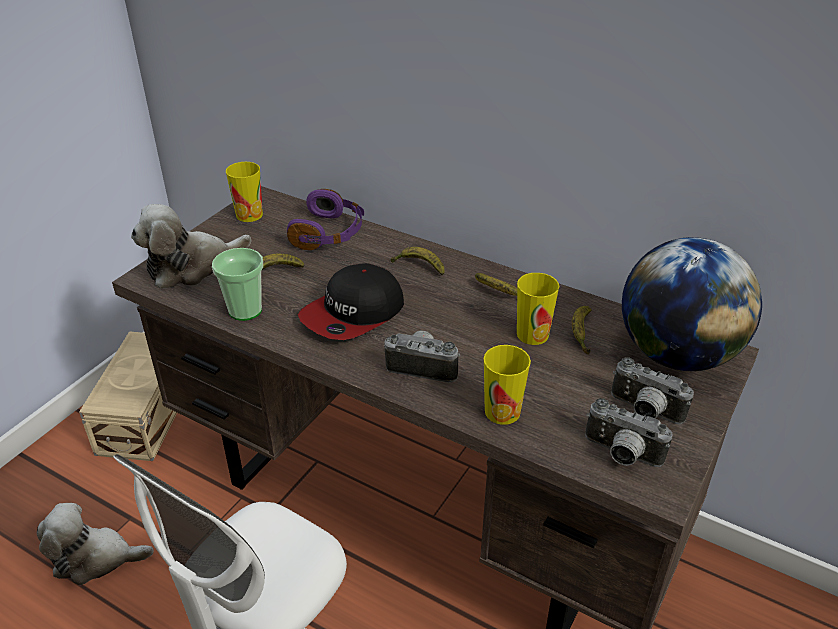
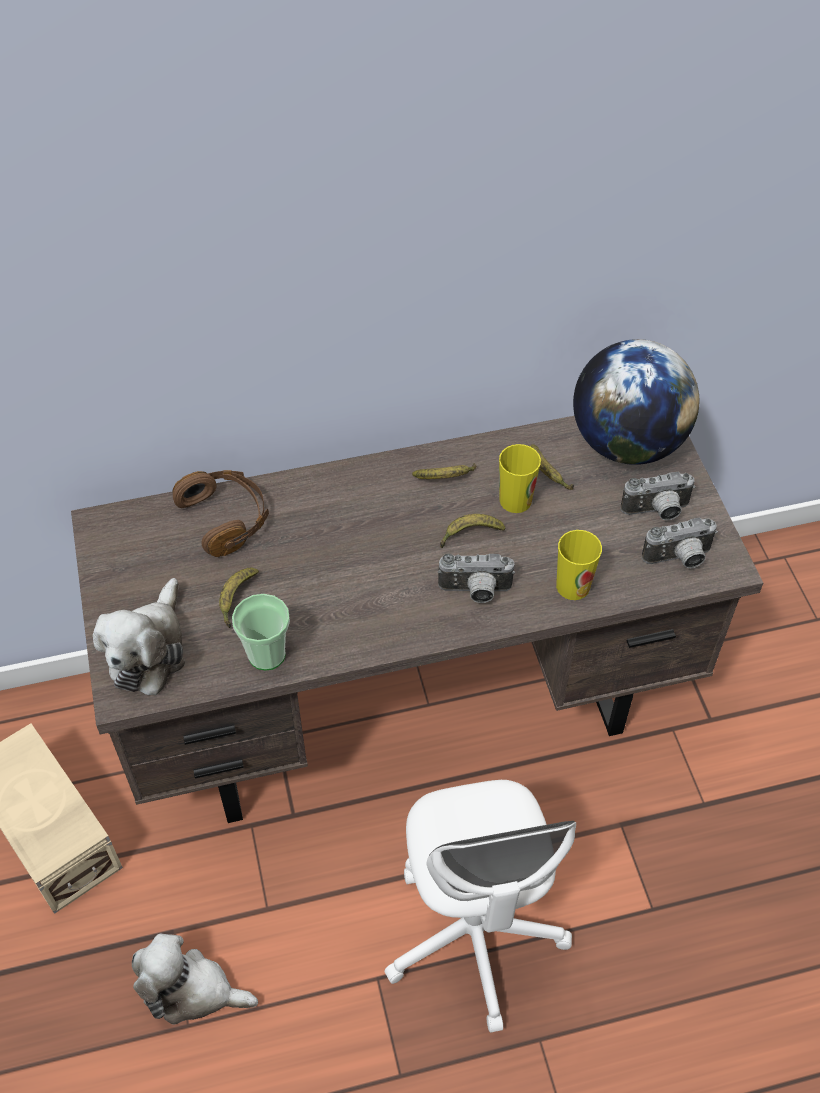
camera: 45 degrees left, 15 degrees up
(95, 558) = (191, 989): plush toy -> plush toy turned 60 degrees clockwise
(249, 215) = (117, 553): cup -> none
(329, 234) = (226, 519): purple headphones -> brown headphones
(353, 313) = (360, 586): cap -> none
(419, 266) = (351, 497): banana -> banana (469, 534)
(423, 366) = (475, 592): camera -> camera turned 150 degrees counterclockwise

